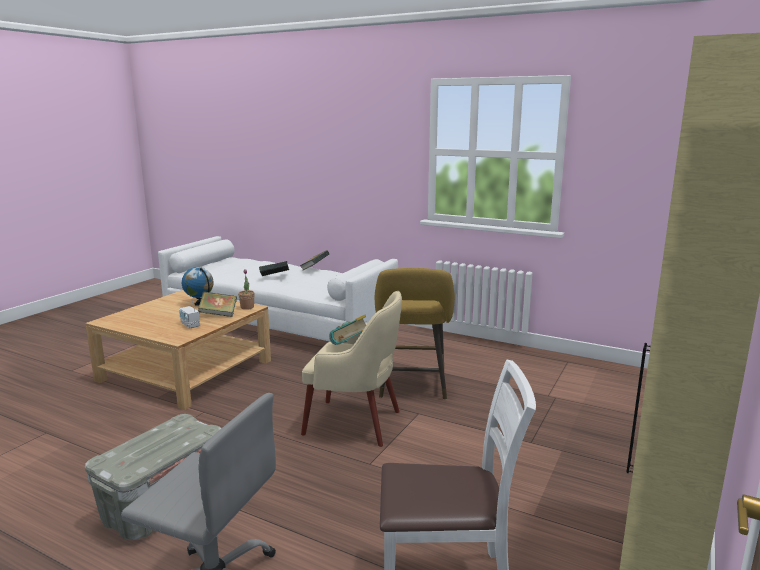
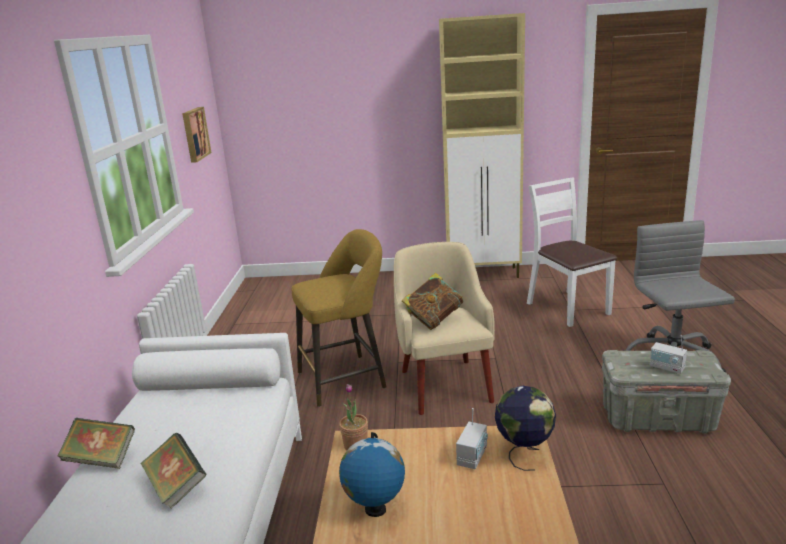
camera: 115 degrees left, 5 degrees up
(149, 440) = (666, 368): none -> radio
(167, 335) = (524, 454): none -> globe
(218, 314) = (408, 455): book -> none
(634, 178) = (194, 134): none -> picture

